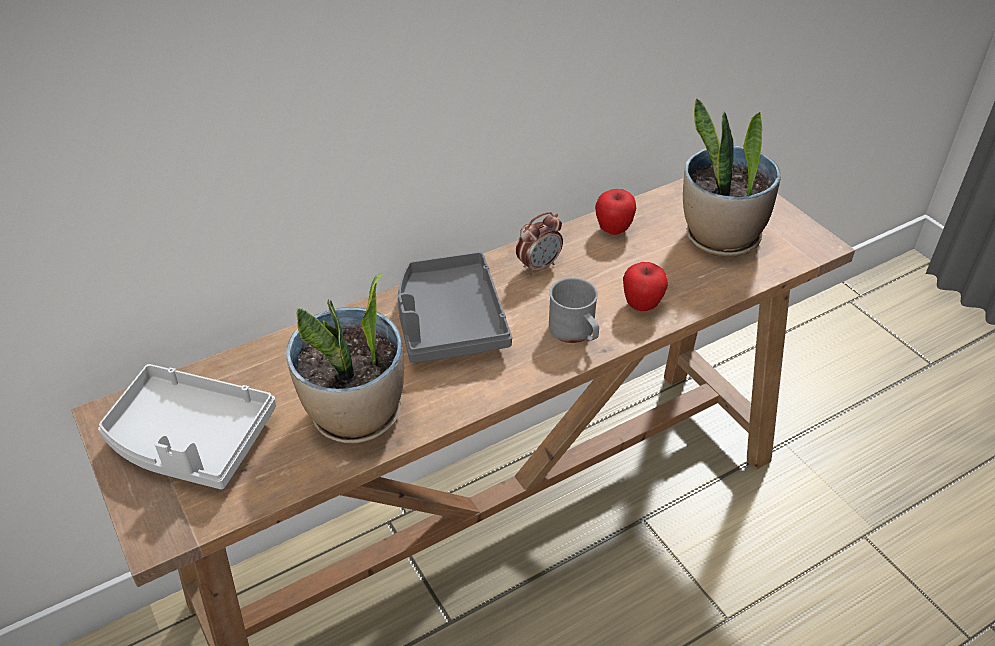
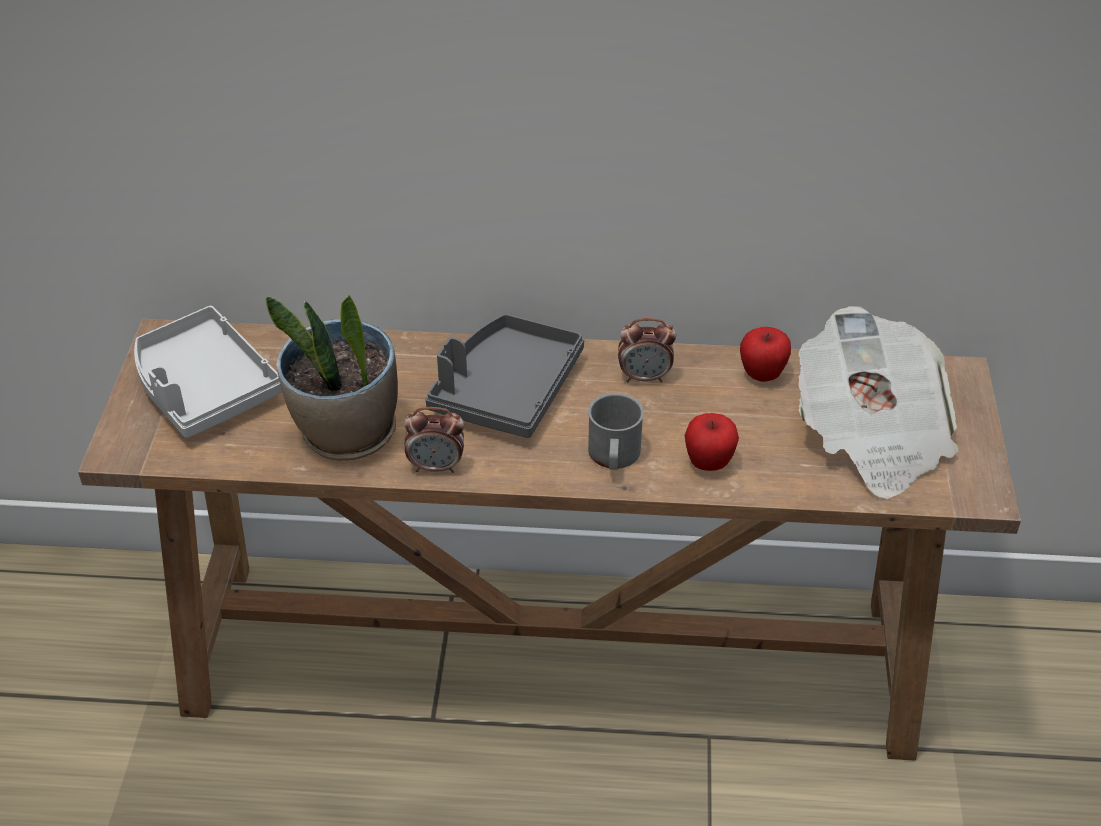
camera: 35 degrees right, 0 degrees up
(454, 405) = (436, 466): none -> alarm clock
(720, 238) = (871, 436): potted plant -> newspaper

